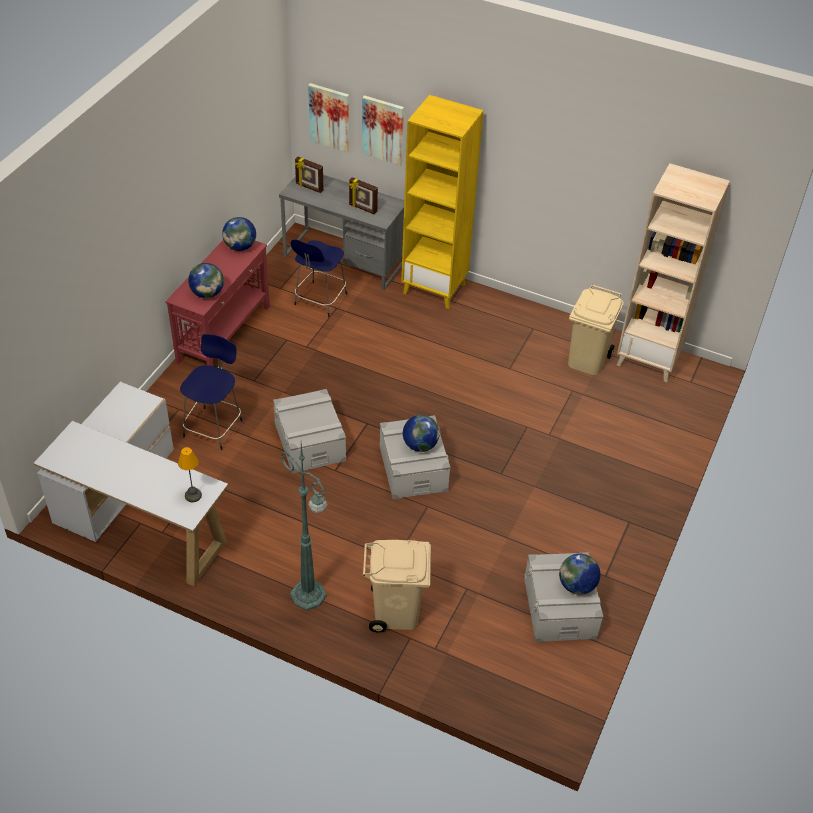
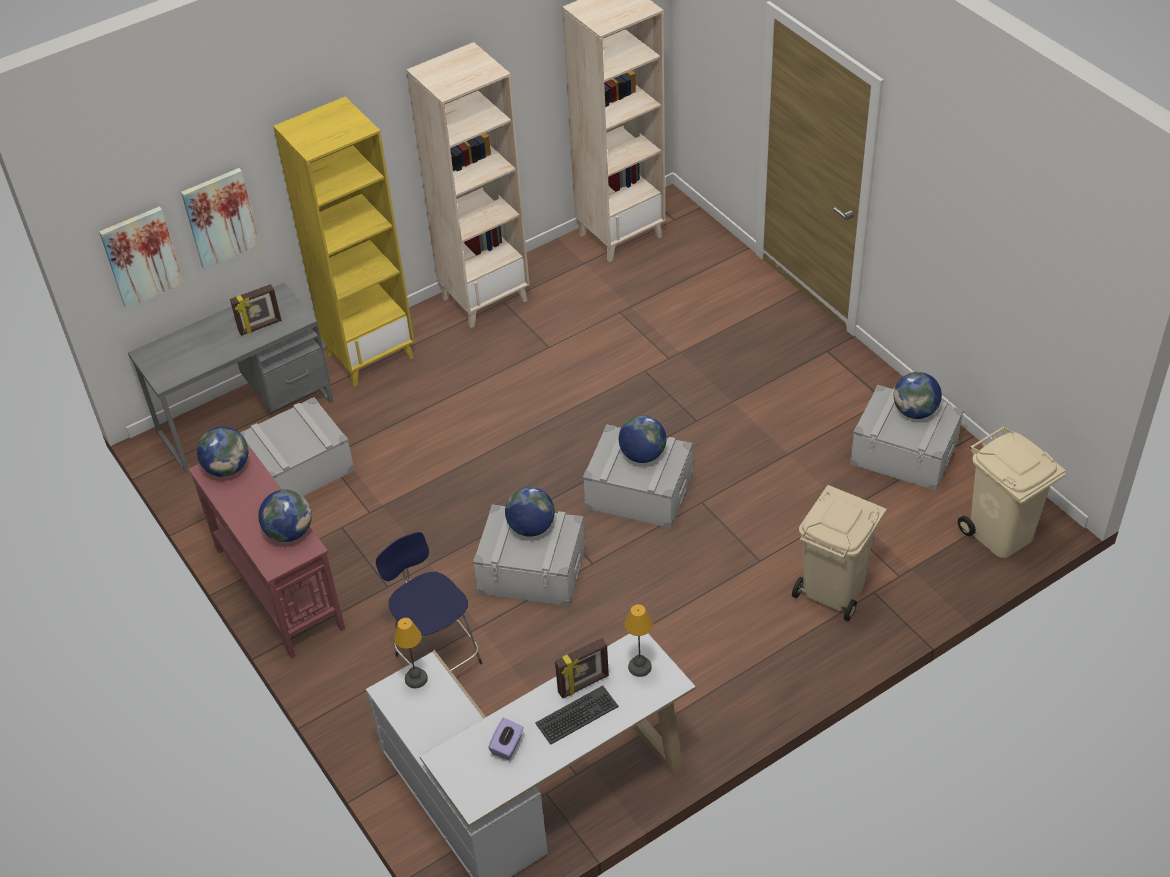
camera: 55 degrees left, 0 degrees up
(98, 456) = (507, 746): none -> purple tissue box
(138, 480) = (577, 716): none -> keyboard
(139, 400) = (417, 679): none -> table lamp
(309, 187) = (173, 360): picture frame -> picture frame (583, 685)
(309, 596) = (765, 660): green floor lamp -> none
(319, 300) = (299, 468): blue stool -> grey storage box
(319, 415) = (531, 527): none -> globe
(528, 318) = (485, 298): none -> beige bookcase
(586, 360) = (583, 281): beige trash can -> beige trash can (1000, 534)

